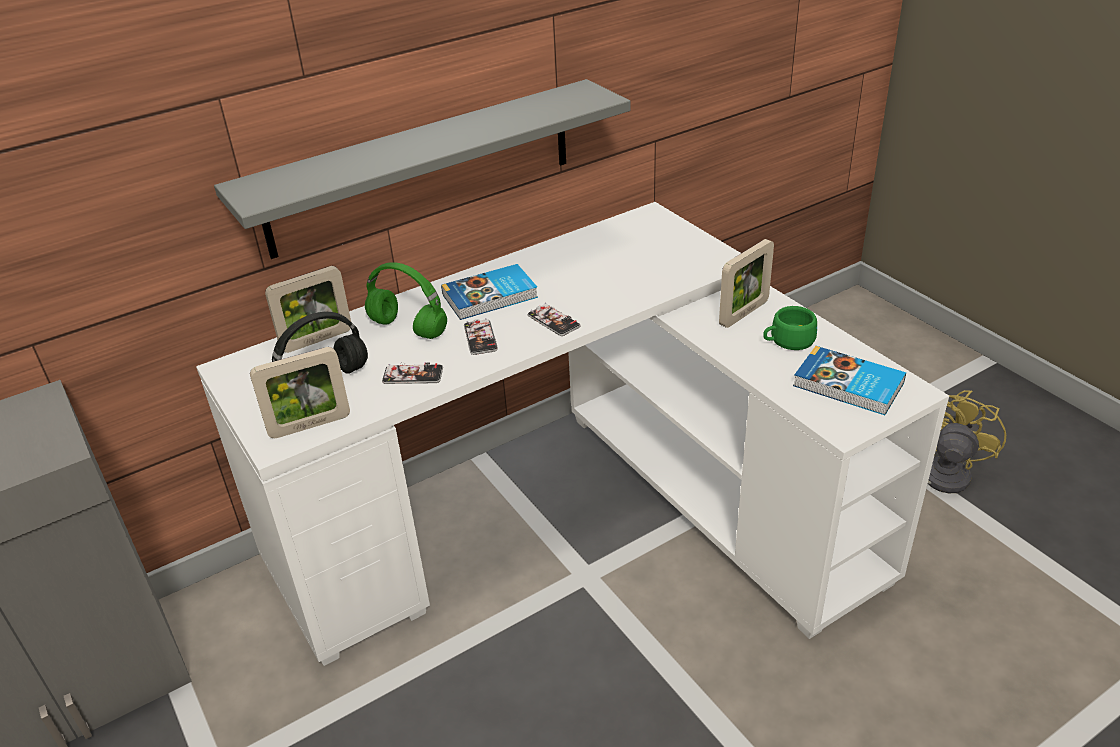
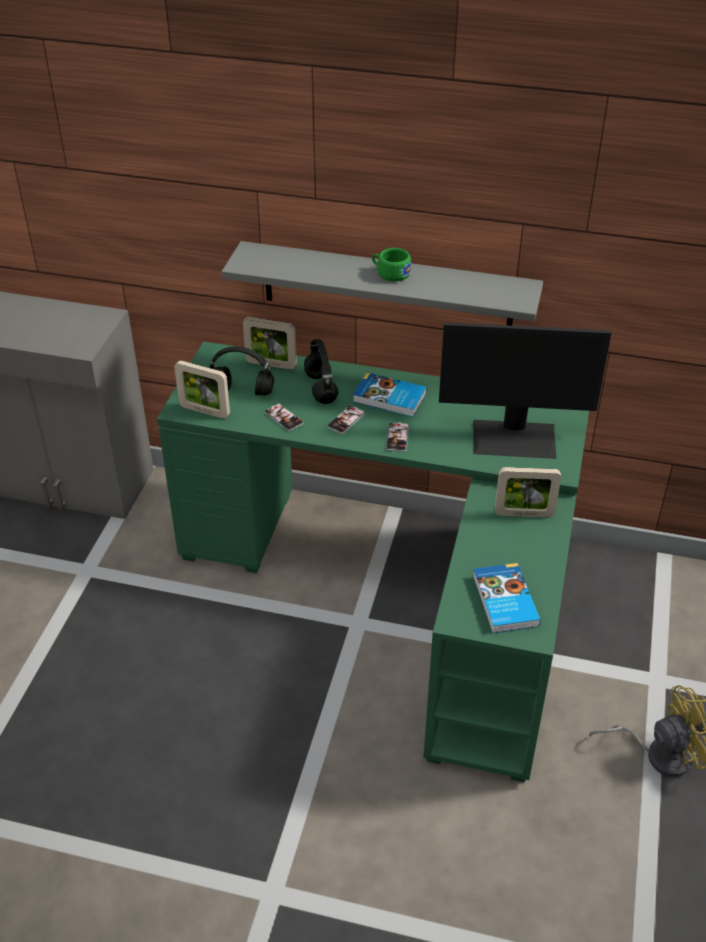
camera: 45 degrees right, 5 degrees up
(406, 328) = (320, 388): green headphones -> black headphones
(579, 514) = (402, 586): white desk -> green desk
(650, 260) = (514, 438): none -> monitor
(787, 341) = (518, 550): green cup -> green cup (390, 273)

